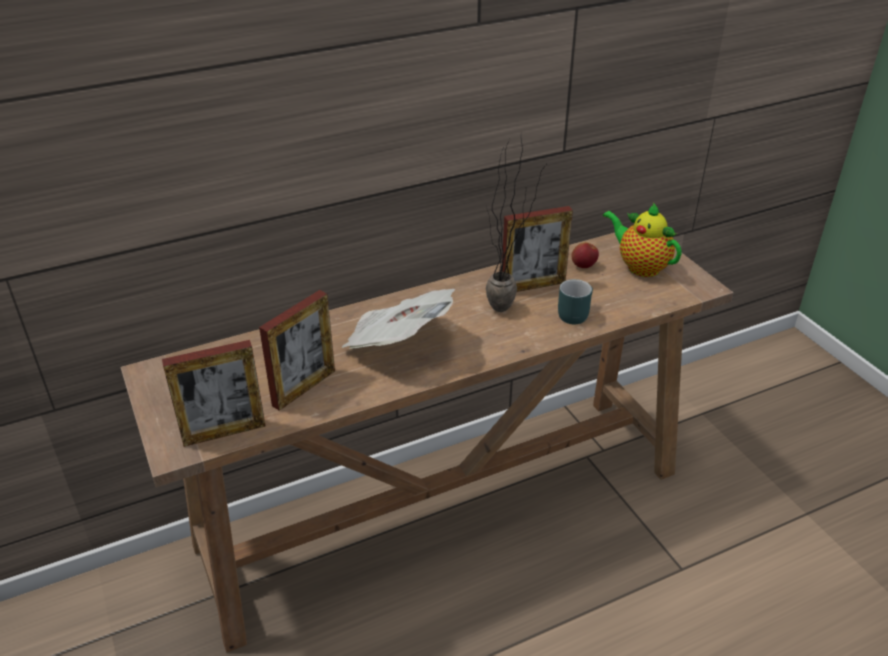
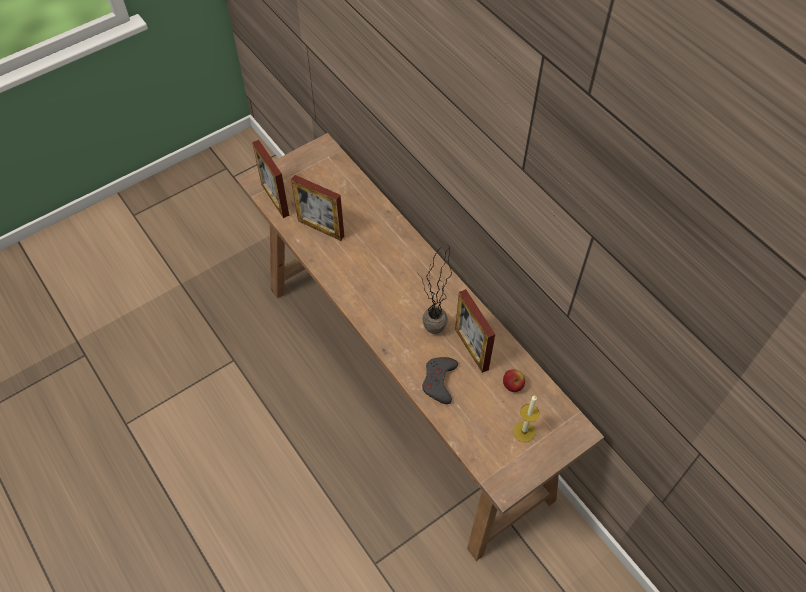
camera: 80 degrees right, 20 degrees up
(398, 343) = (378, 270): newspaper -> none
(574, 313) = (439, 381): turquoise mug -> grey game controller
(640, 266) = (524, 431): teapot -> candle

